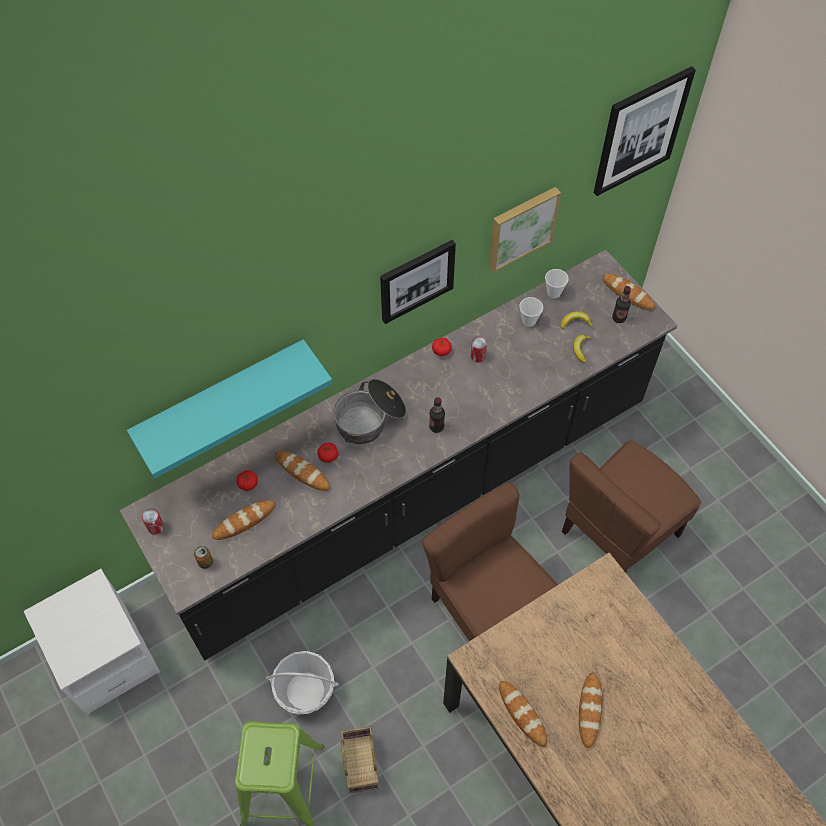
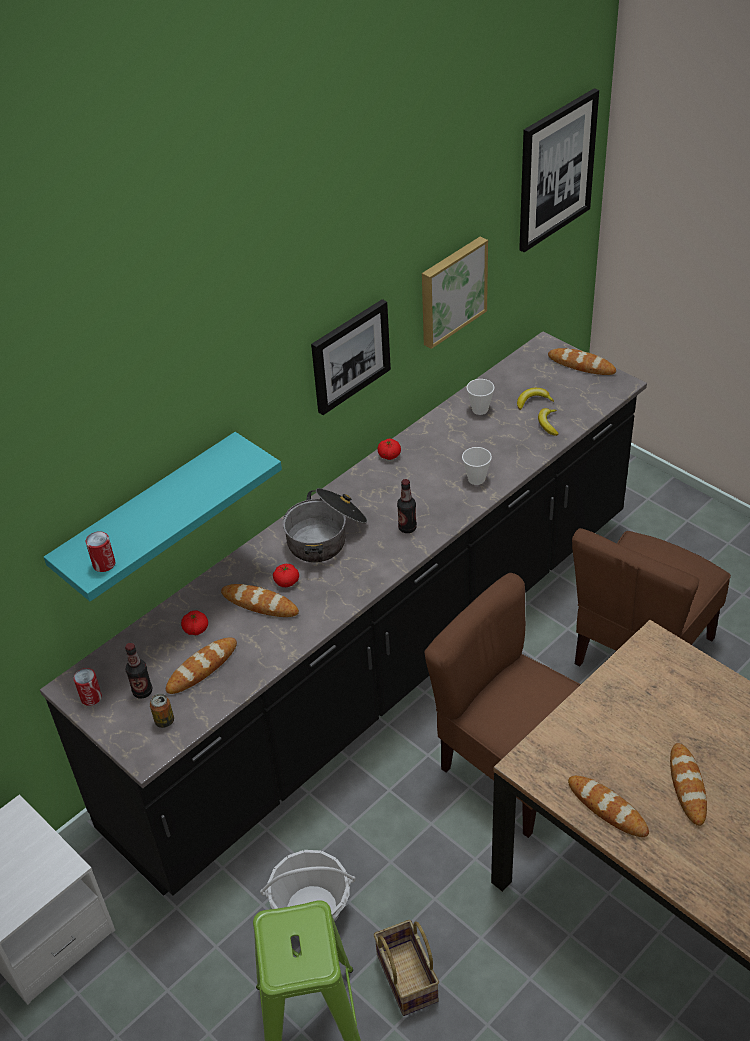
camera: 10 degrees left, 15 degrees down
(478, 356) = (433, 452): can -> can (104, 564)
(554, 292) = (499, 379): cup -> cup (476, 479)
(619, 318) = (580, 388): bottle -> bottle (142, 691)

